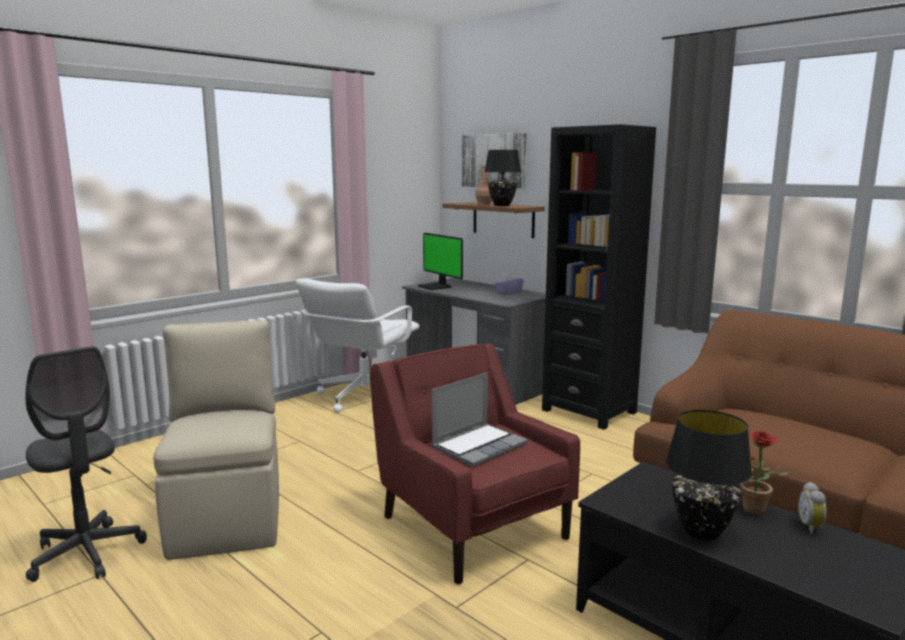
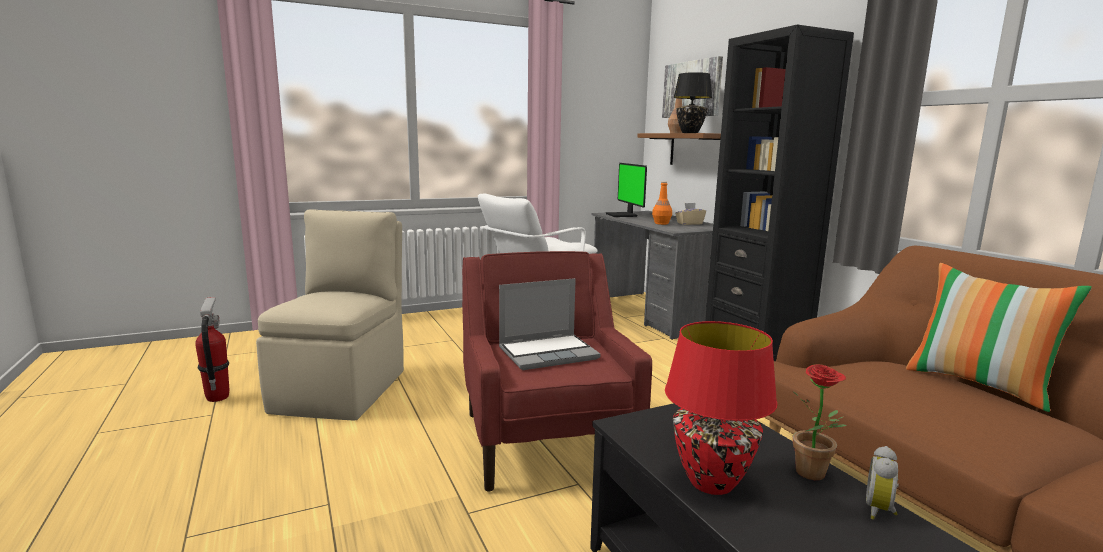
camera: 20 degrees right, 0 degrees up
(87, 554) = (218, 397): grey office chair -> fire extinguisher
(484, 295) = (661, 223): none -> orange bottle
(508, 292) = (689, 223): purple tissue box -> beige tissue box
(701, 531) = (711, 482): black table lamp -> red table lamp
(801, 419) = (979, 384): none -> pillow

